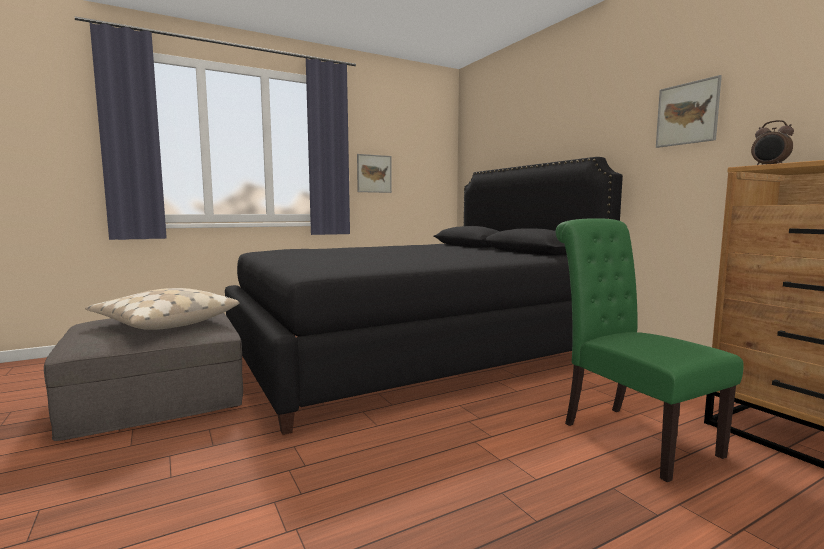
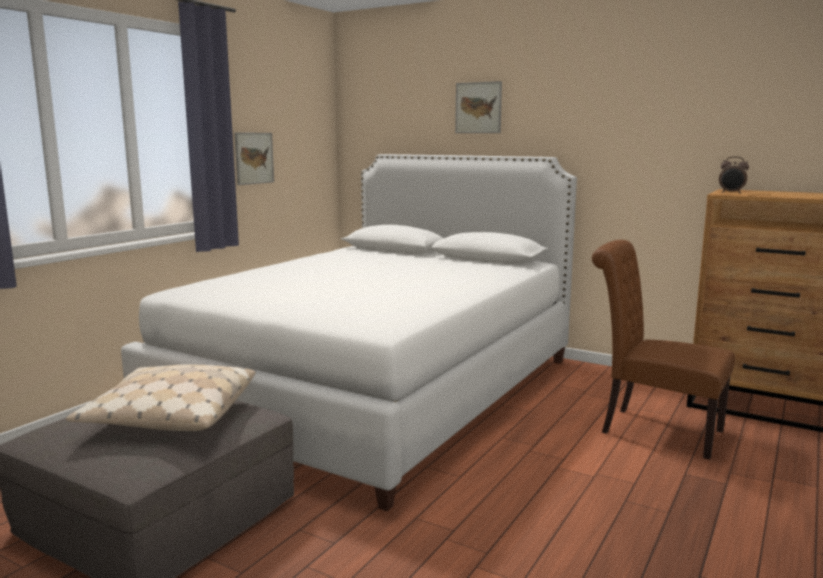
camera: 30 degrees left, 5 degrees up
(410, 352) = (376, 390): black bed -> white bed
(630, 435) = (653, 430): green chair -> brown chair
(687, 113) = (639, 125): picture -> picture (478, 107)

